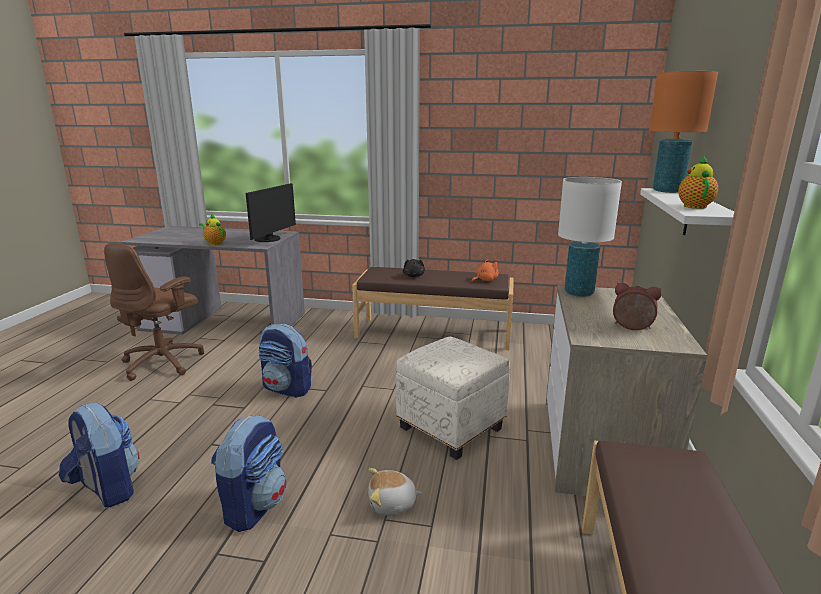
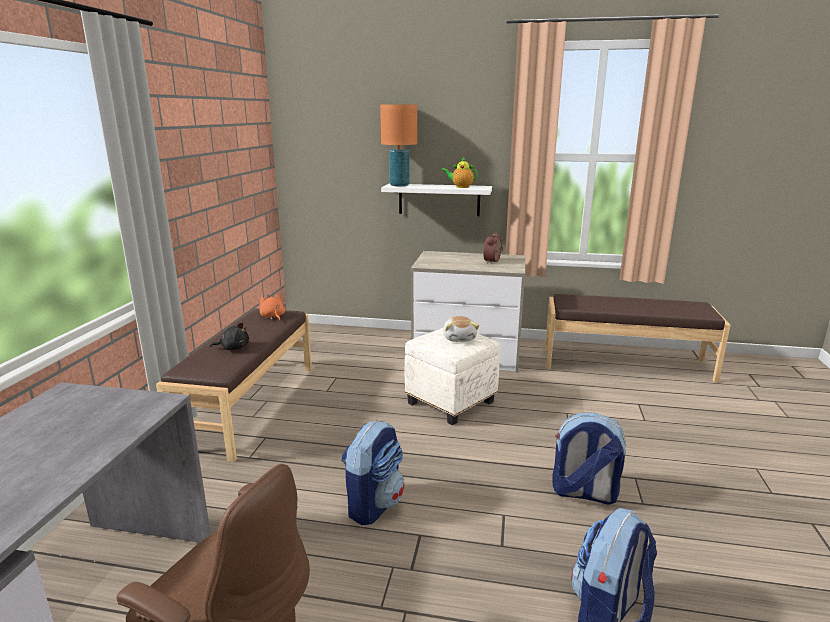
camera: 90 degrees left, 0 degrees up
(214, 243) = (88, 457): teapot -> none
(270, 239) = (110, 400): monitor -> none
(392, 504) = (552, 427): plush toy -> plush toy (460, 338)
(579, 293) = (430, 264): white table lamp -> none

